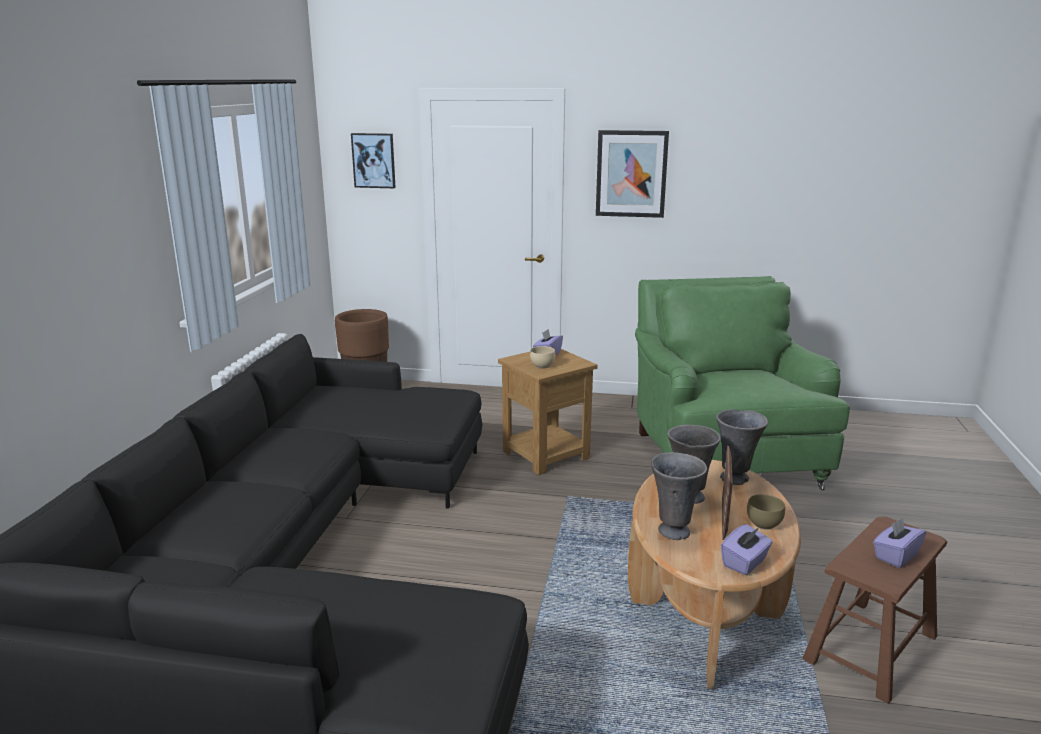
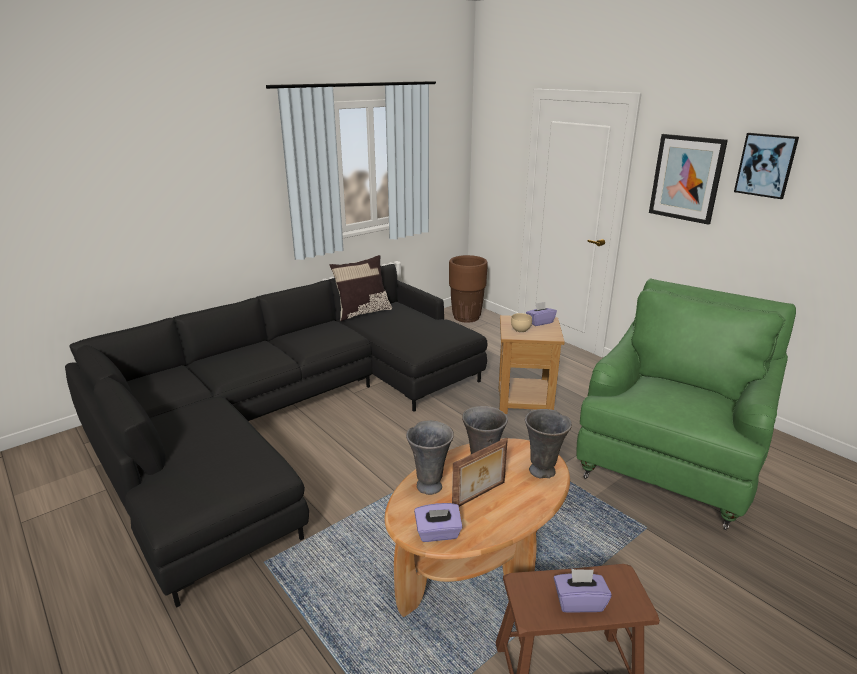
camera: 40 degrees right, 5 degrees up
(296, 408) = (362, 312): none -> pillow
(374, 160) = (500, 145): picture -> picture (765, 165)
(764, 523) = (503, 515): brown bowl -> none

